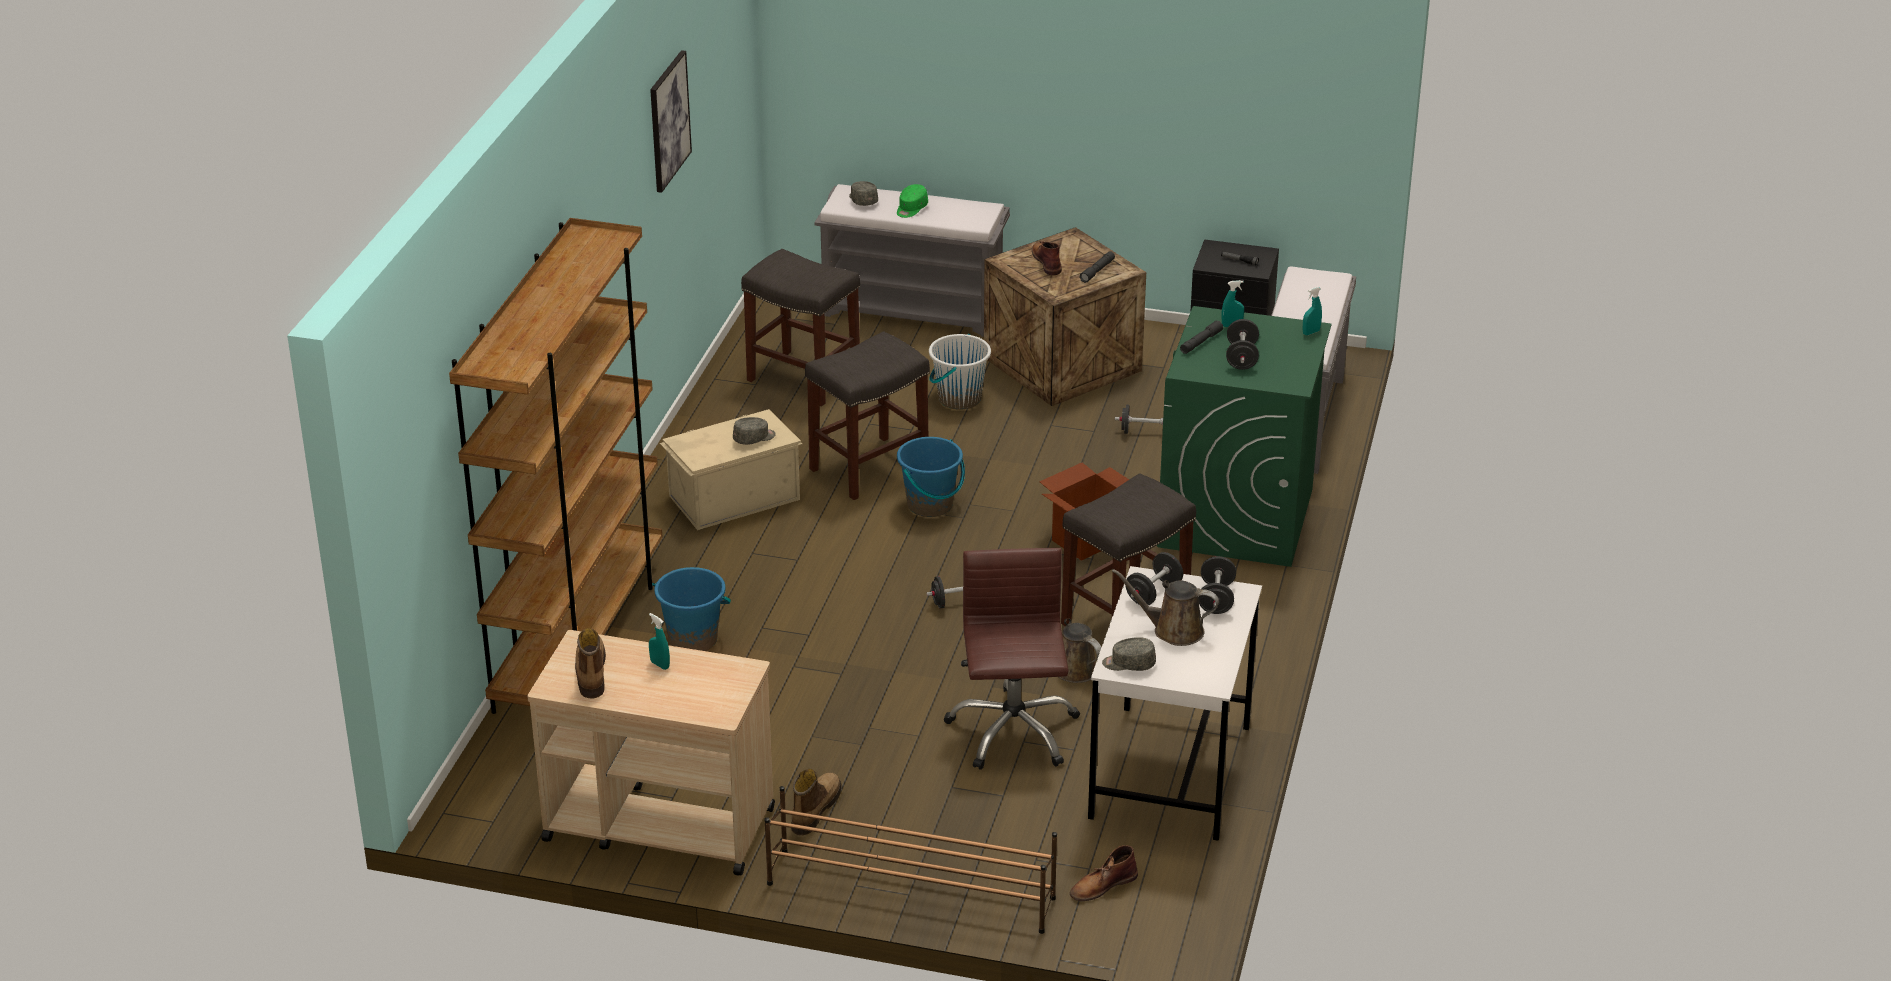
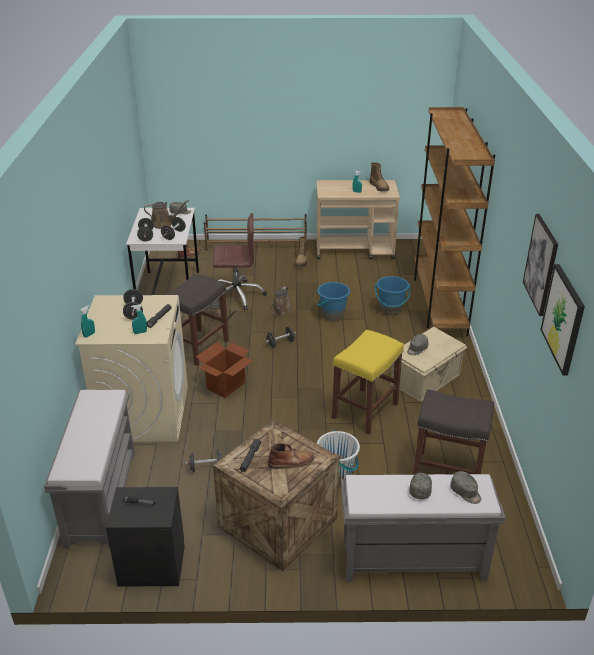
camera: 165 degrees right, 0 degrees up
(706, 86) = (563, 318): none -> picture
(869, 467) = (365, 411): grey stool -> yellow stool
(911, 209) = (420, 489): green cap -> grey cap
(929, 672) = (281, 312): none -> brown watering can
(930, 505) = (319, 392): blue bucket -> blue bucket (332, 315)
(1012, 731) = (237, 295): brown office chair -> brown office chair turned 75 degrees counterclockwise
(1047, 261) = (291, 462): brown boot -> brown boot turned 75 degrees counterclockwise
(1236, 518) = (144, 413): green washing machine -> beige washing machine

